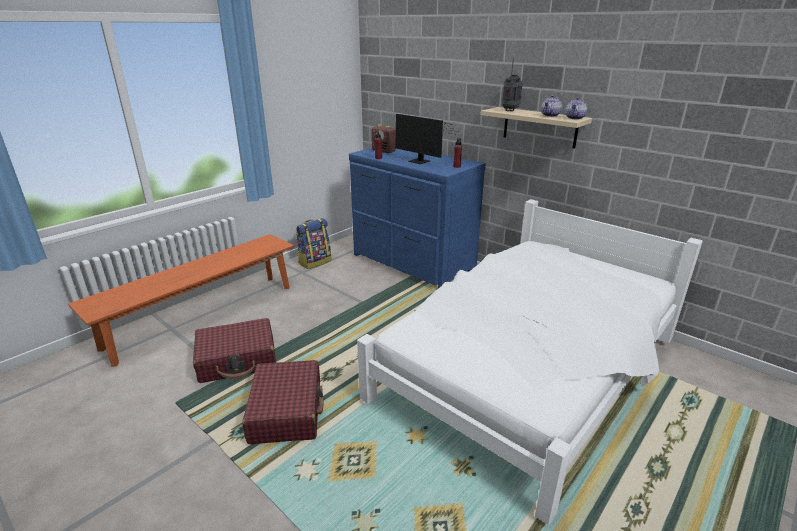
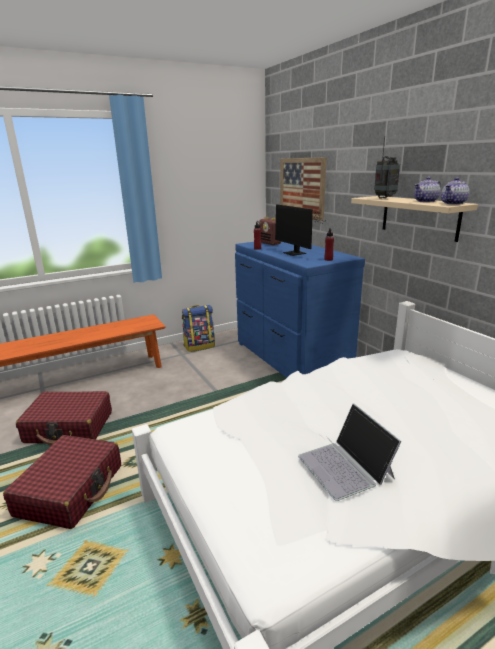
camera: 20 degrees right, 5 degrees down
(410, 94) = (302, 188): none -> picture
(550, 332) = (346, 466): none -> laptop

